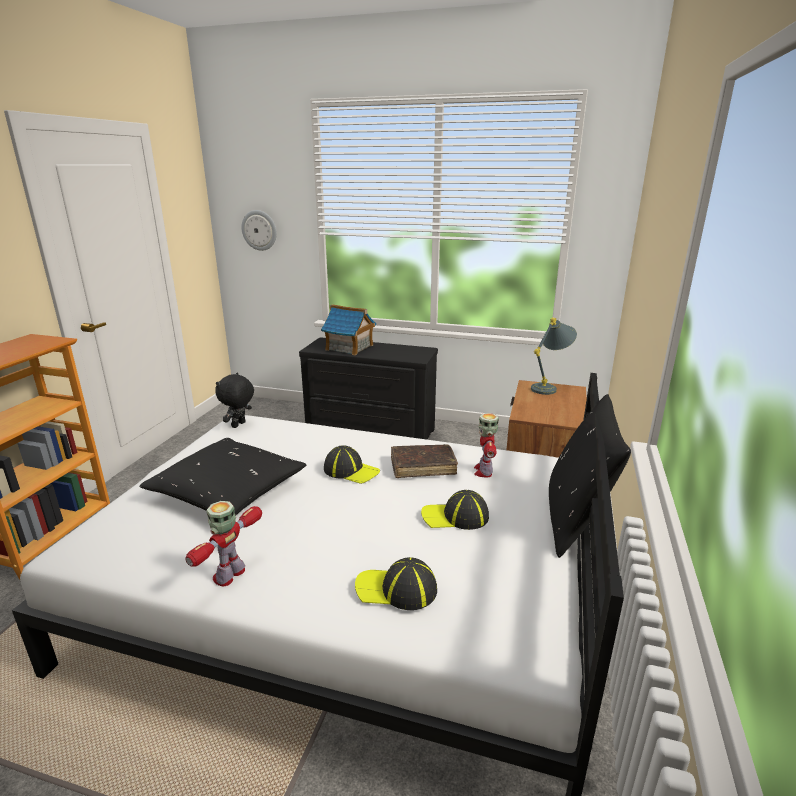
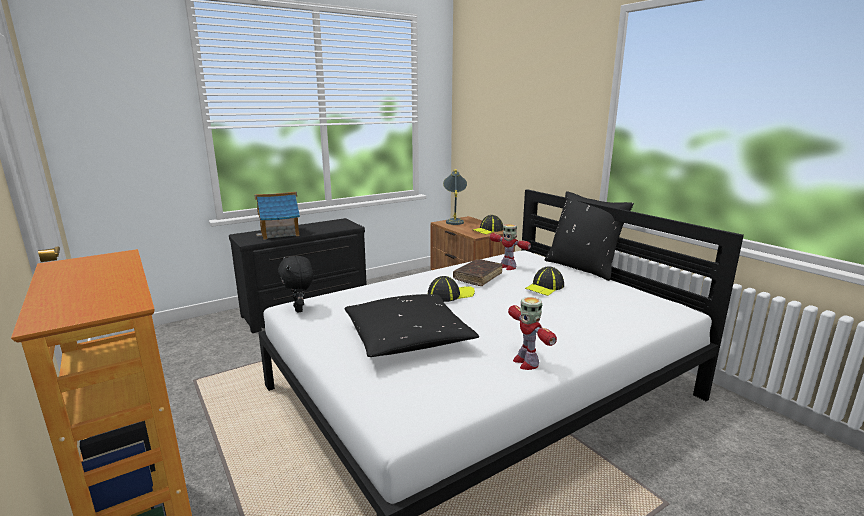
camera: 50 degrees left, 5 degrees down
(259, 230) = (123, 129): wall clock -> none
(396, 589) = (600, 319): cap -> cap (487, 230)

